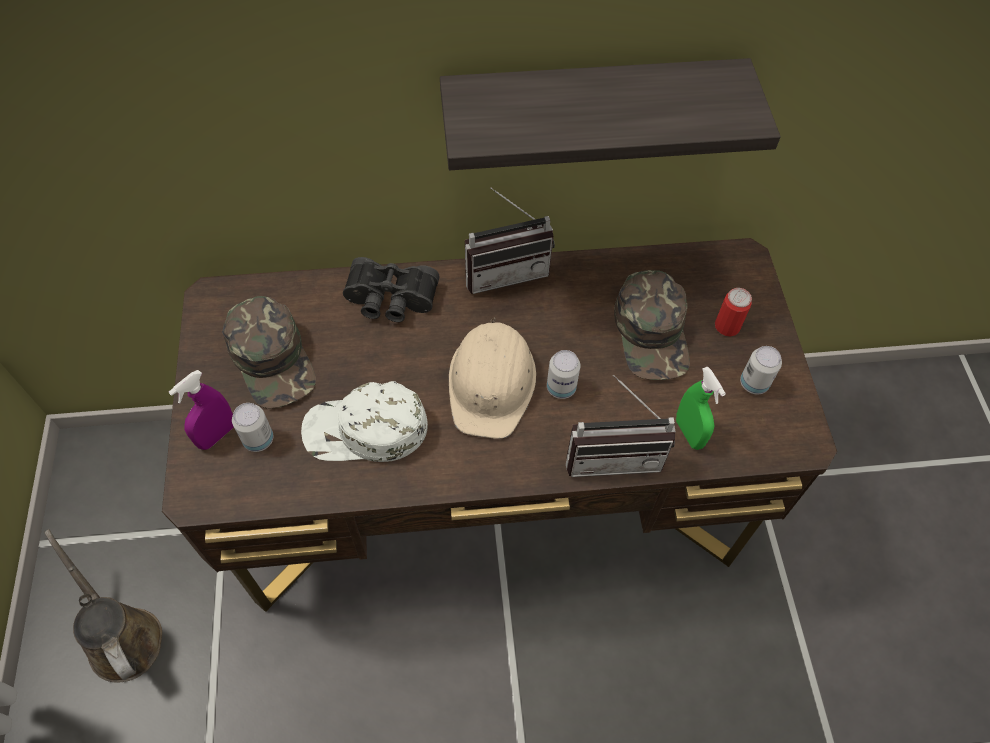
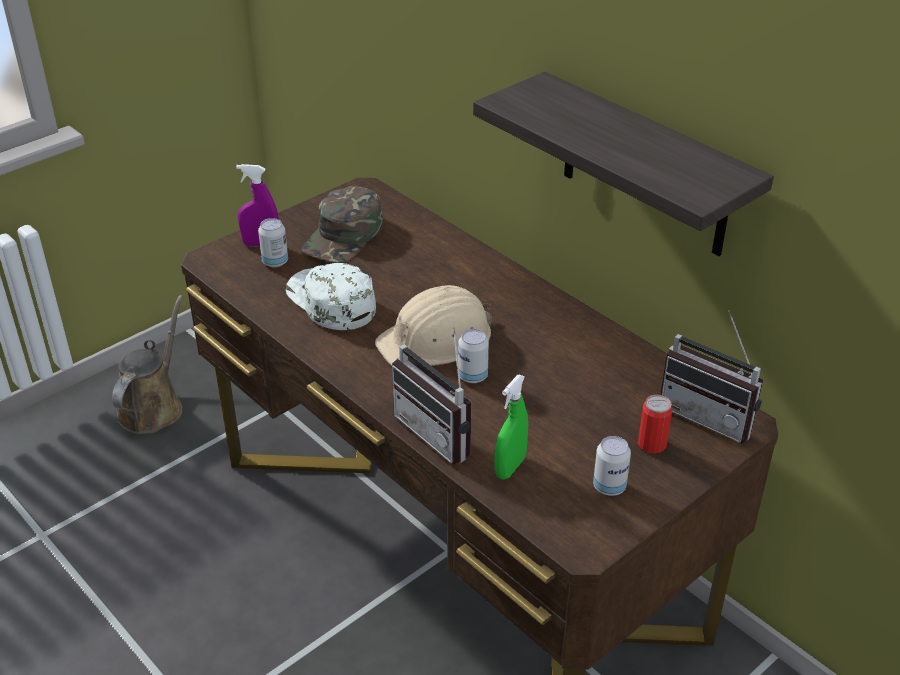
camera: 55 degrees right, 20 degrees down
(390, 300) = (453, 259): black binoculars -> none
(505, 270) = (550, 298): radio -> radio (710, 415)
(652, 333) = (588, 402): green cap -> none

